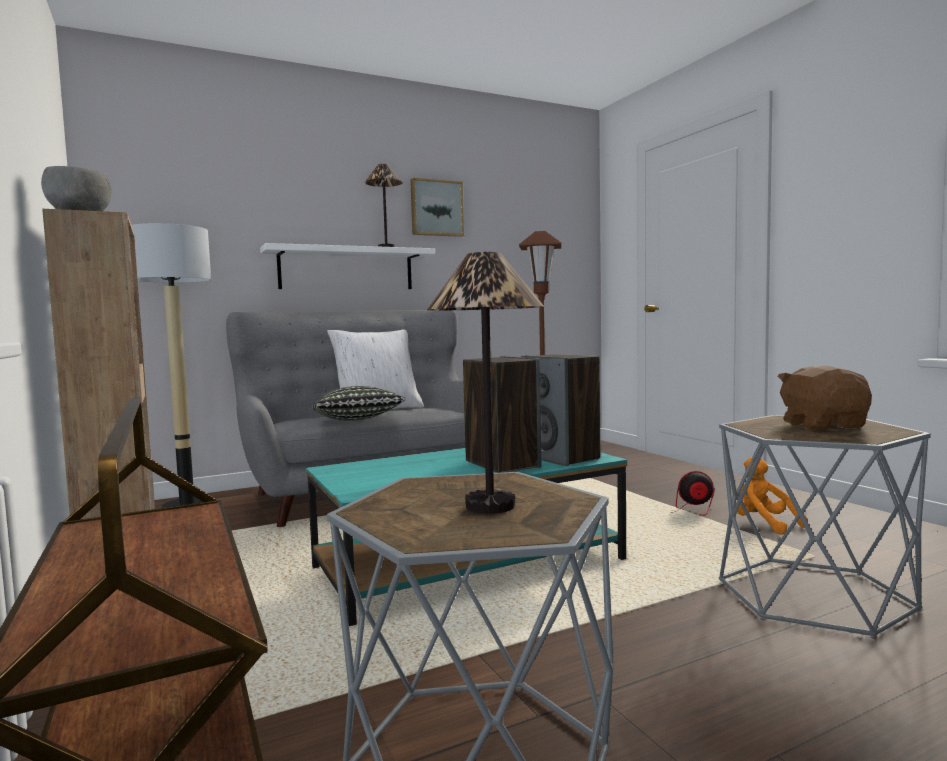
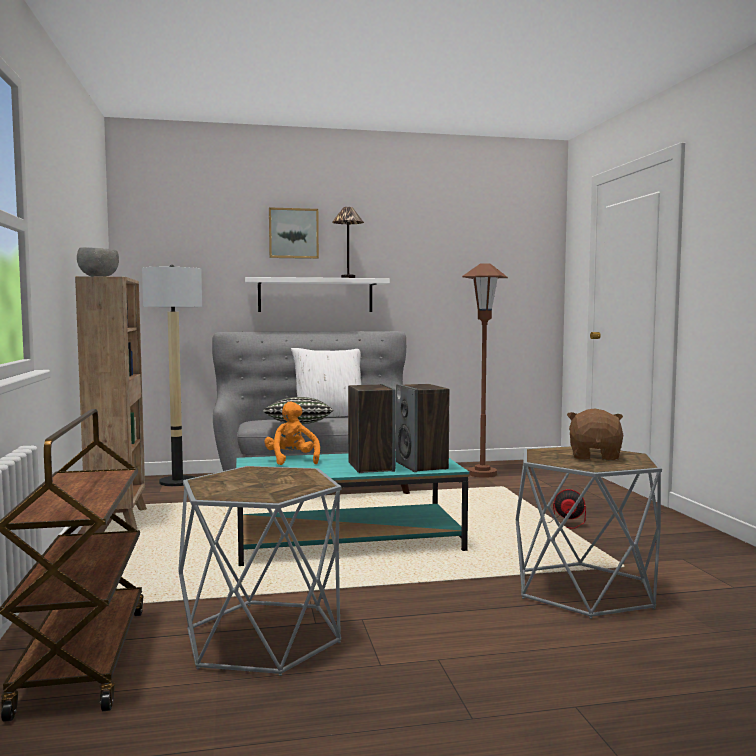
camera: 15 degrees right, 0 degrees up
(436, 208) = (398, 241): picture -> picture (293, 233)
(491, 506) = (268, 484): table lamp -> none
(763, 524) = (615, 540): orange plush toy -> orange plush toy (292, 460)

